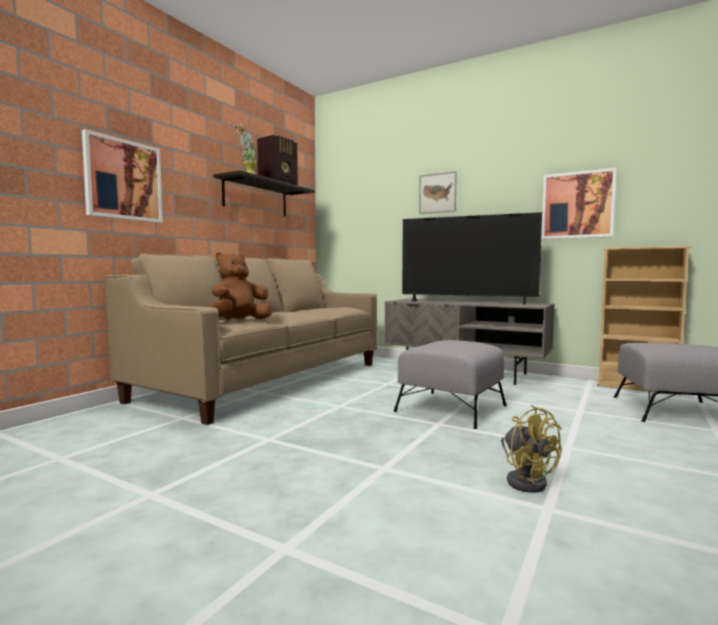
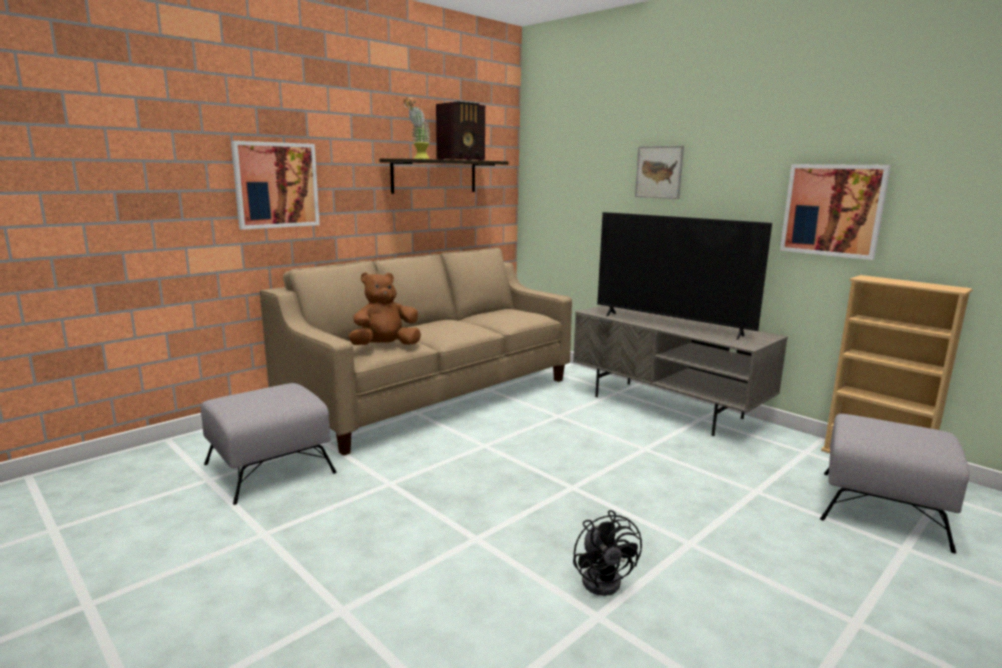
camera: 15 degrees right, 10 degrees up
(451, 408) = (604, 466): grey ottoman -> grey ottoman (270, 468)
(526, 480) = (605, 579): yellow fan -> black fan

